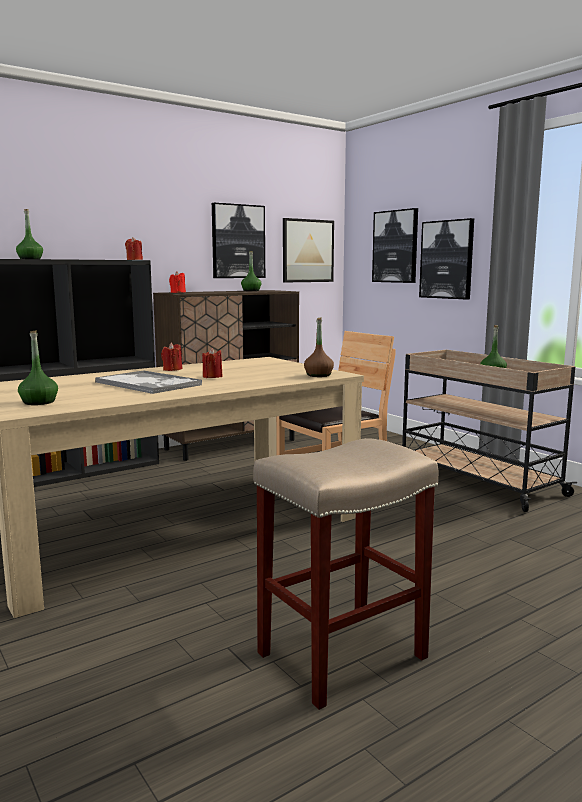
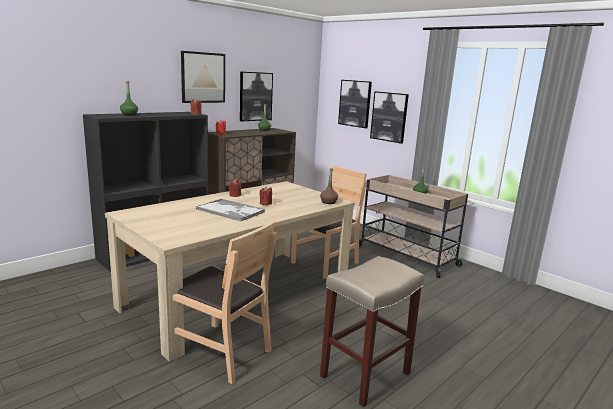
camera: 10 degrees left, 5 degrees up
(39, 402) = (176, 230): green bottle -> none
(104, 607) = (220, 352): none -> brown chair
(308, 251) = (297, 101): picture -> picture (203, 77)

